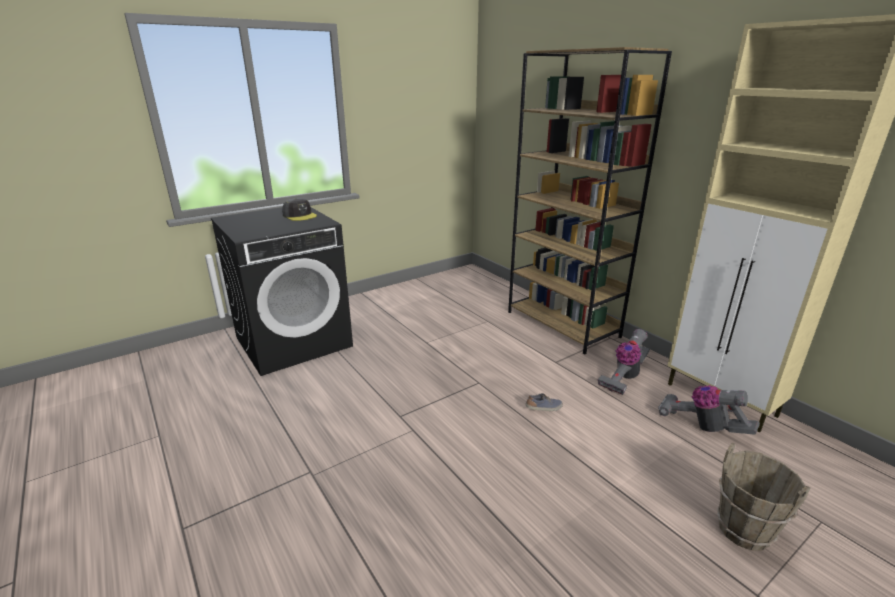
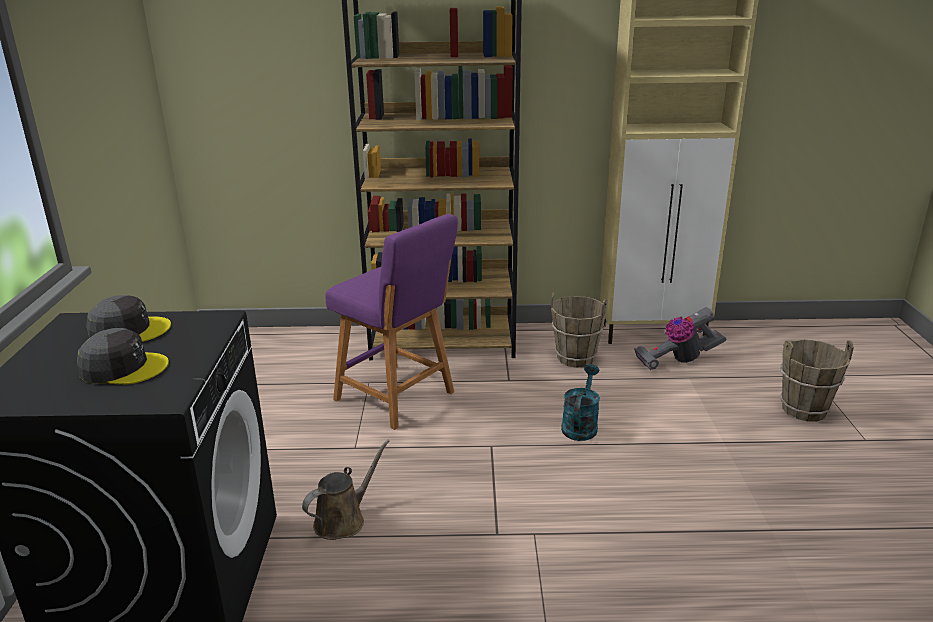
camera: 55 degrees left, 0 degrees up
(266, 224) = (124, 368): none -> grey cap
(367, 364) = (343, 520): none -> brown watering can
(485, 335) = (398, 398): none -> purple stool
(544, 408) = (580, 425): shoe -> turquoise watering can
(624, 377) = (576, 358): vacuum cleaner -> brown bucket

